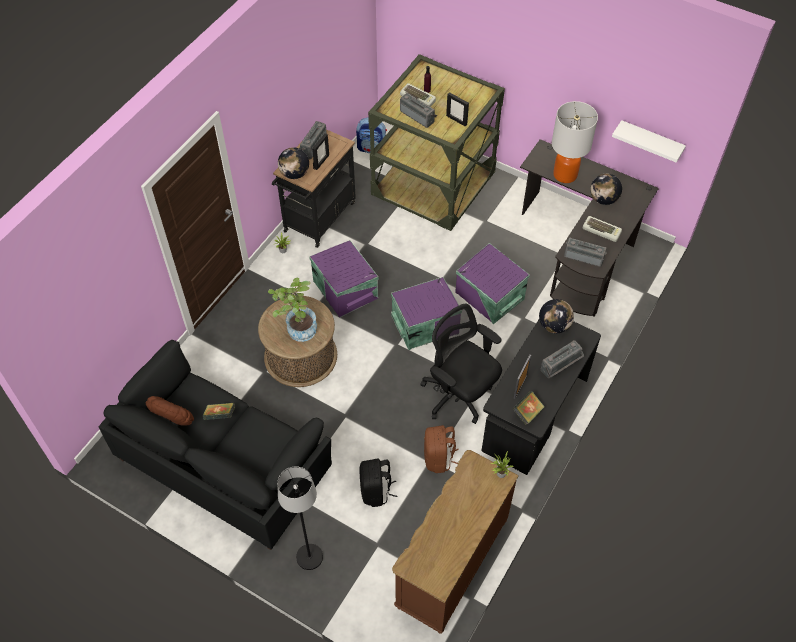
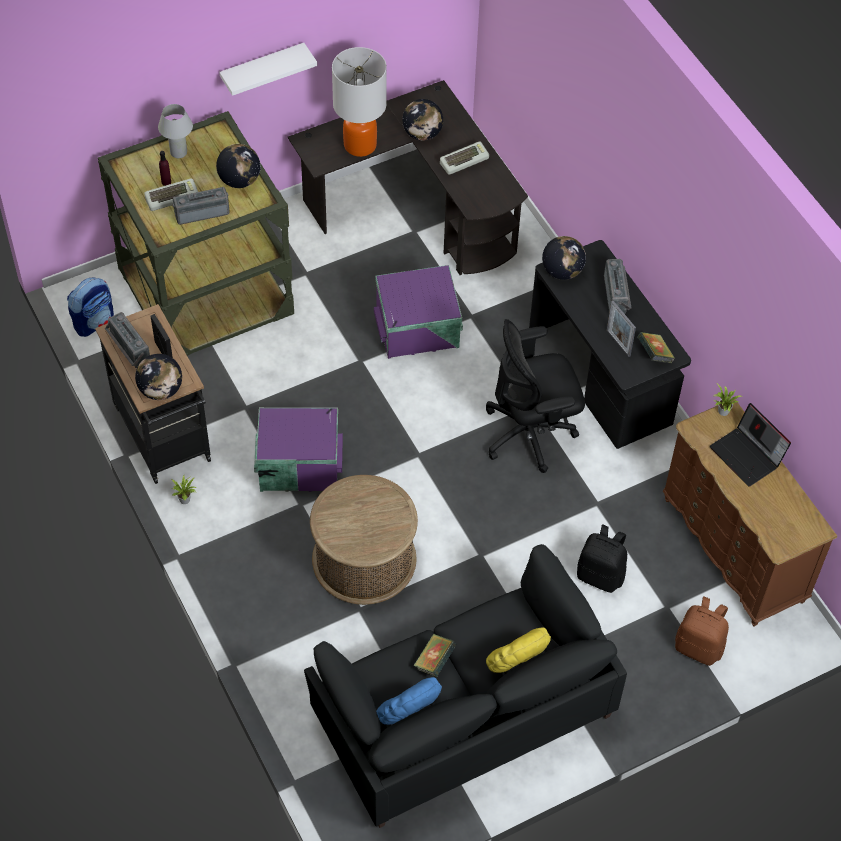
camera: 60 degrees left, 0 degrees up
(173, 421) = (408, 715): brown pillow -> blue pillow
(244, 462) = (516, 665): none -> yellow pillow
(297, 329) = (370, 520): potted plant -> none
(309, 557) = (642, 681): black floor lamp -> none
(424, 323) = (409, 412): purple storage box -> none
(439, 458) = (598, 494): brown backpack -> brown backpack (699, 646)
(453, 84) = (178, 152): none -> white table lamp
(457, 120) = (240, 180): picture frame -> globe
(473, 507) = (747, 456): none -> laptop
(584, 256) = (487, 195): radio -> none
(650, 141) = (417, 37): white shelf -> white shelf (262, 69)

